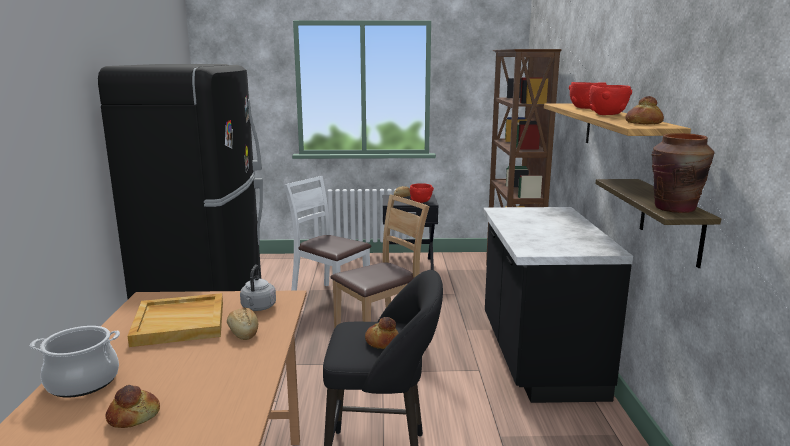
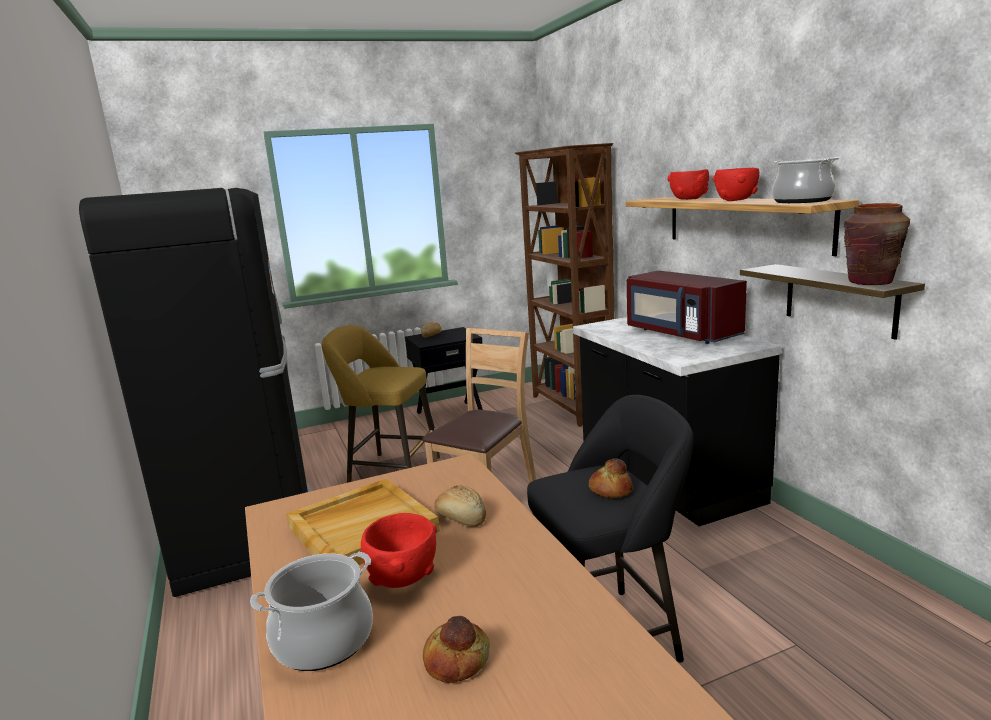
camera: 20 degrees left, 0 degrees up
(258, 308) = (441, 486): grey kettle -> none
(330, 299) = (389, 471): white chair -> yellow stool
(420, 202) = (458, 337): red bowl -> red bowl (402, 578)
(560, 229) = (680, 333): none -> red microwave
(643, 123) = (802, 201): bread -> cooking pot

